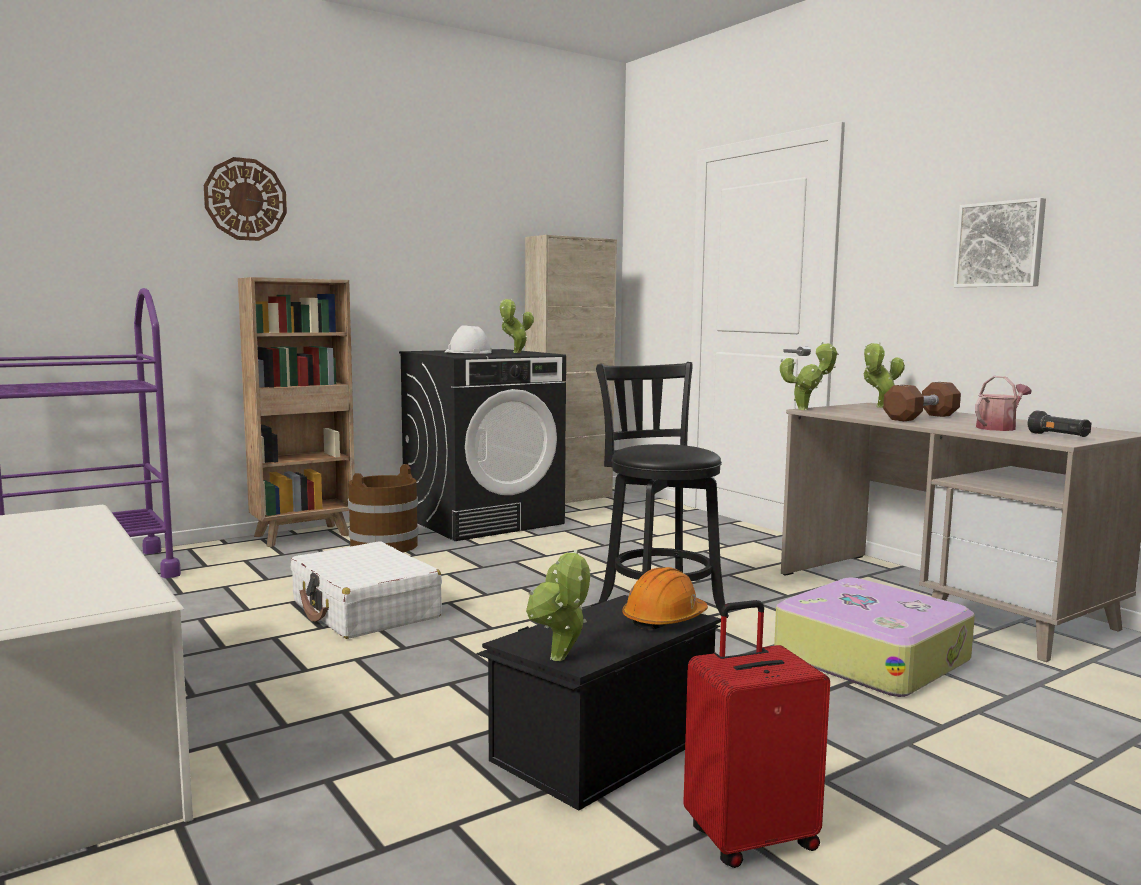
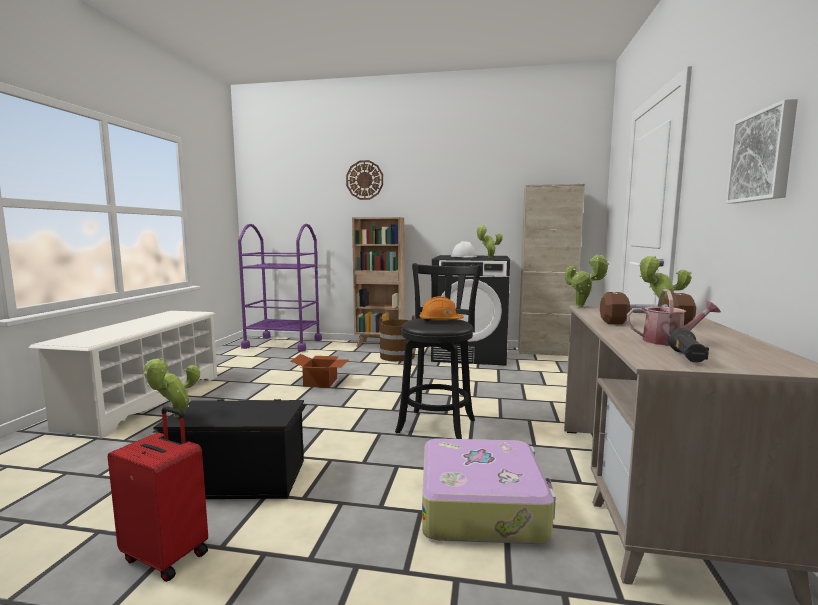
camera: 45 degrees right, 0 degrees up
(365, 610) = (321, 382): white suitcase -> cardboard box
(664, 619) = (264, 416): orange hard hat -> orange hard hat (440, 321)

